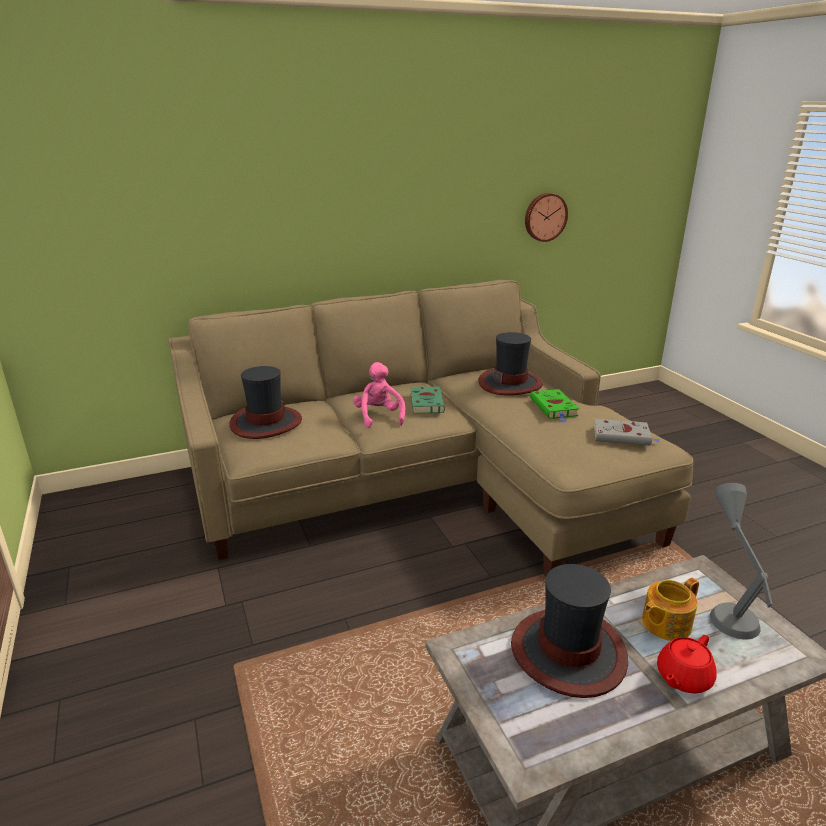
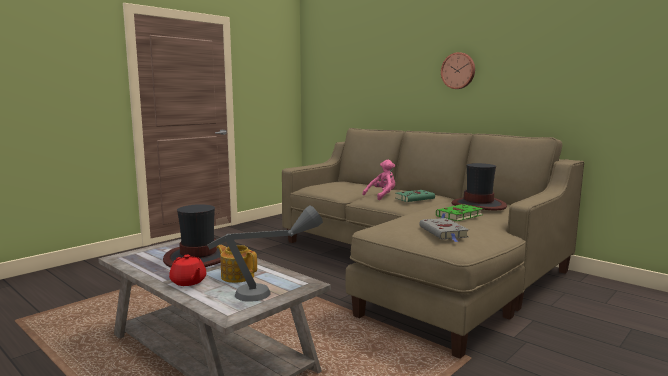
camera: 65 degrees right, 15 degrees down
(266, 423) = (339, 183): hat -> none
(545, 217) = (626, 91): wall clock -> wall clock (458, 71)
(682, 678) = (188, 282): red teapot -> red teapot turned 150 degrees counterclockwise

